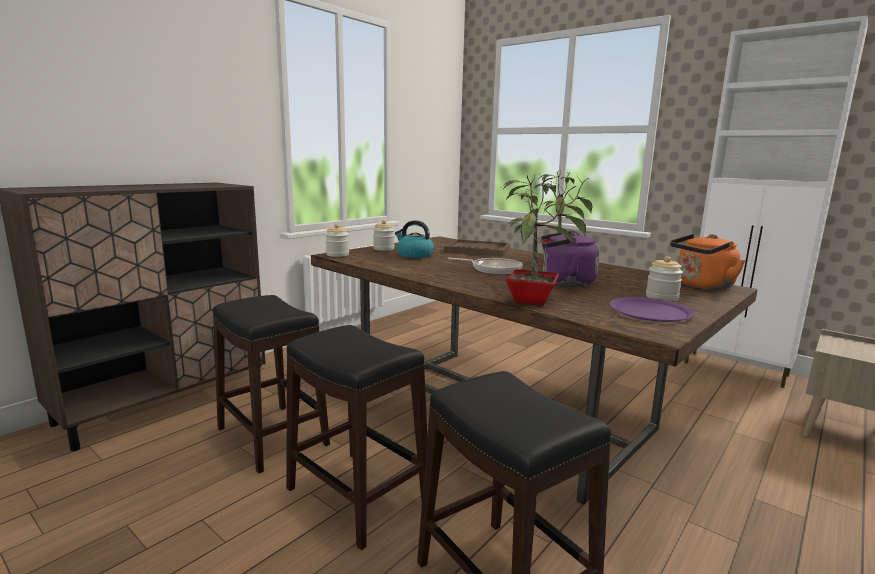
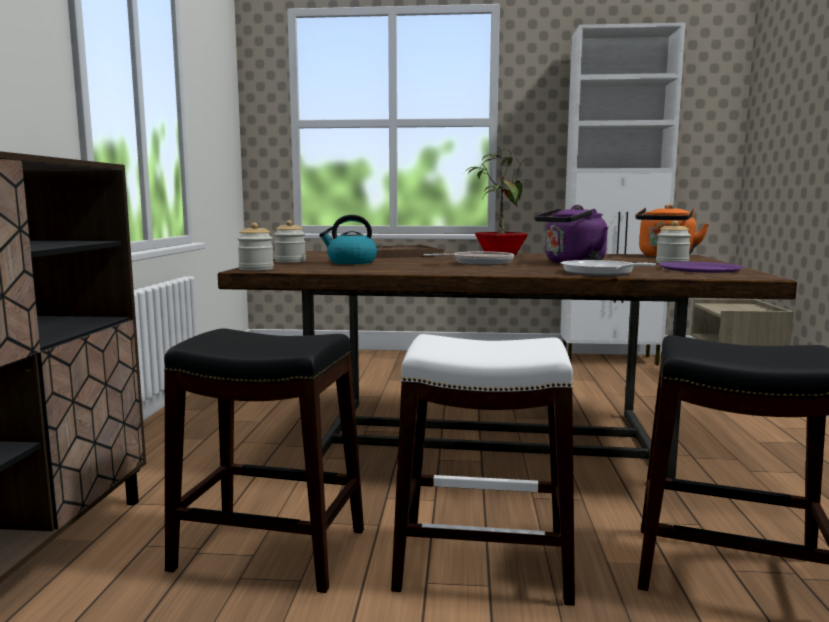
camera: 35 degrees left, 5 degrees down
(356, 496) = (483, 563): black stool -> white stool
(531, 300) = (601, 273): potted plant -> frying pan

